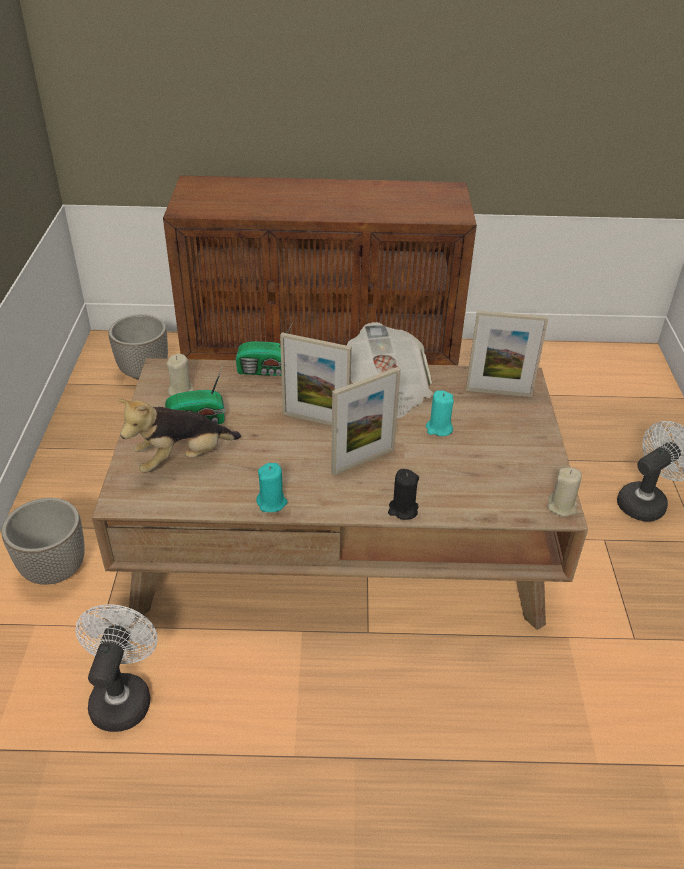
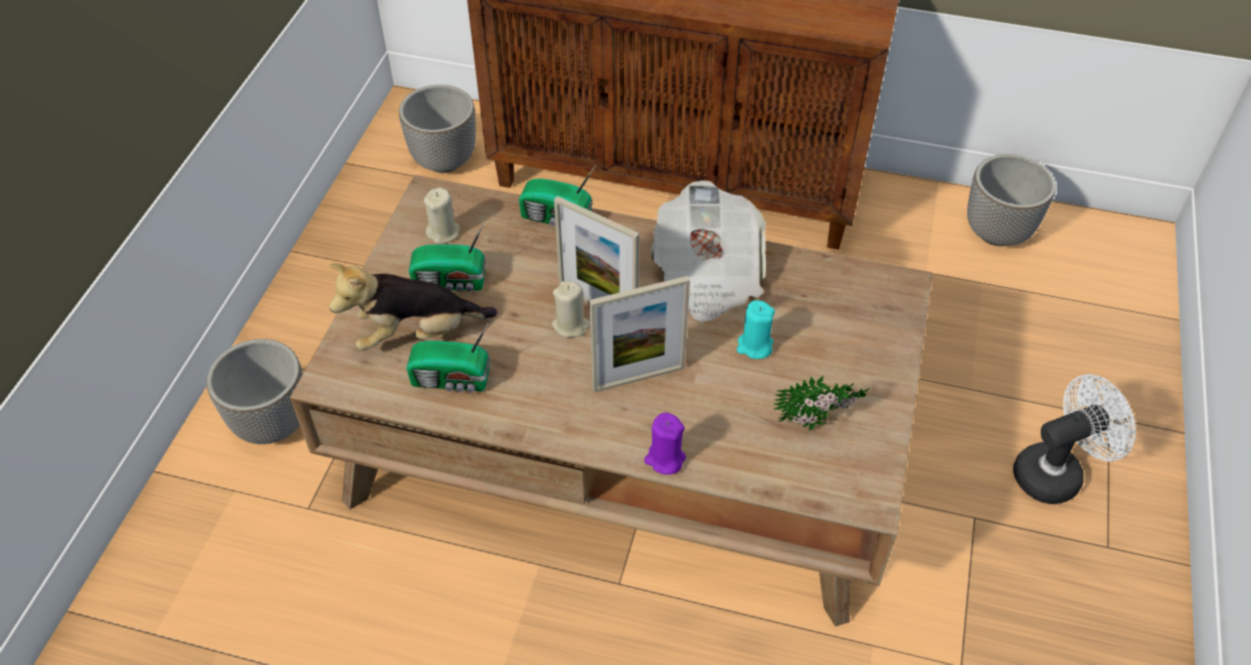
camera: 15 degrees right, 10 degrees up
(123, 695) = (311, 602): white fan -> none
(221, 485) = (452, 380): none -> radio
(272, 502) = (506, 417): turquoise candle -> none
(403, 510) = (665, 459): black candle -> purple candle
(498, 392) = (856, 303): picture frame -> none
(503, 469) = (818, 423): none -> potted plant
(549, 364) = (998, 233): none -> planter
(562, 506) = (875, 495): beige candle -> beige candle (571, 325)

